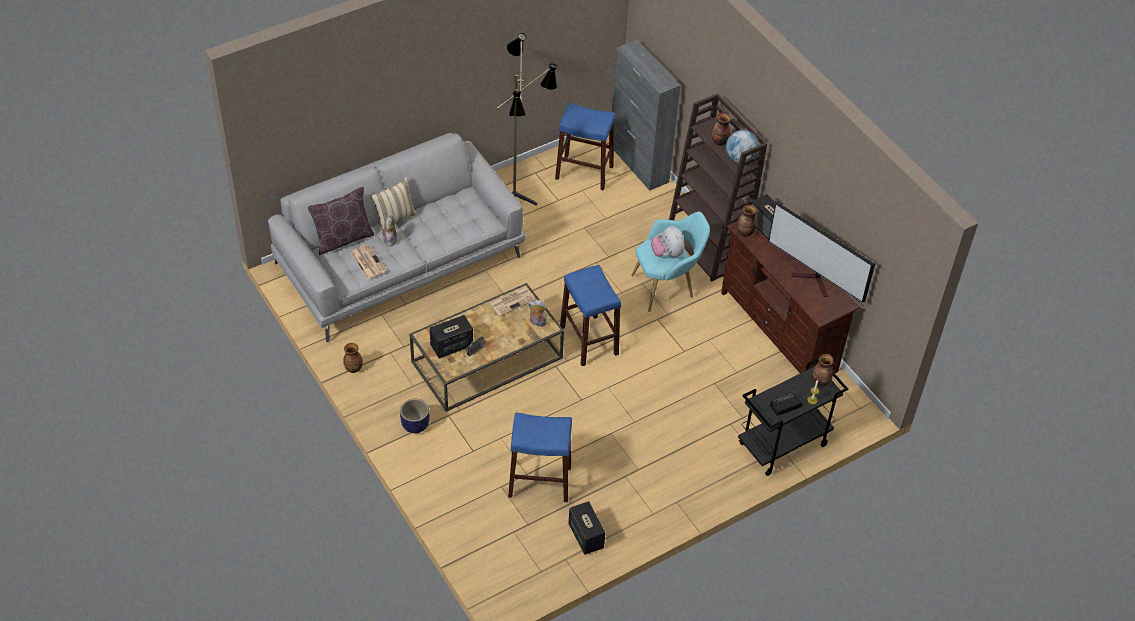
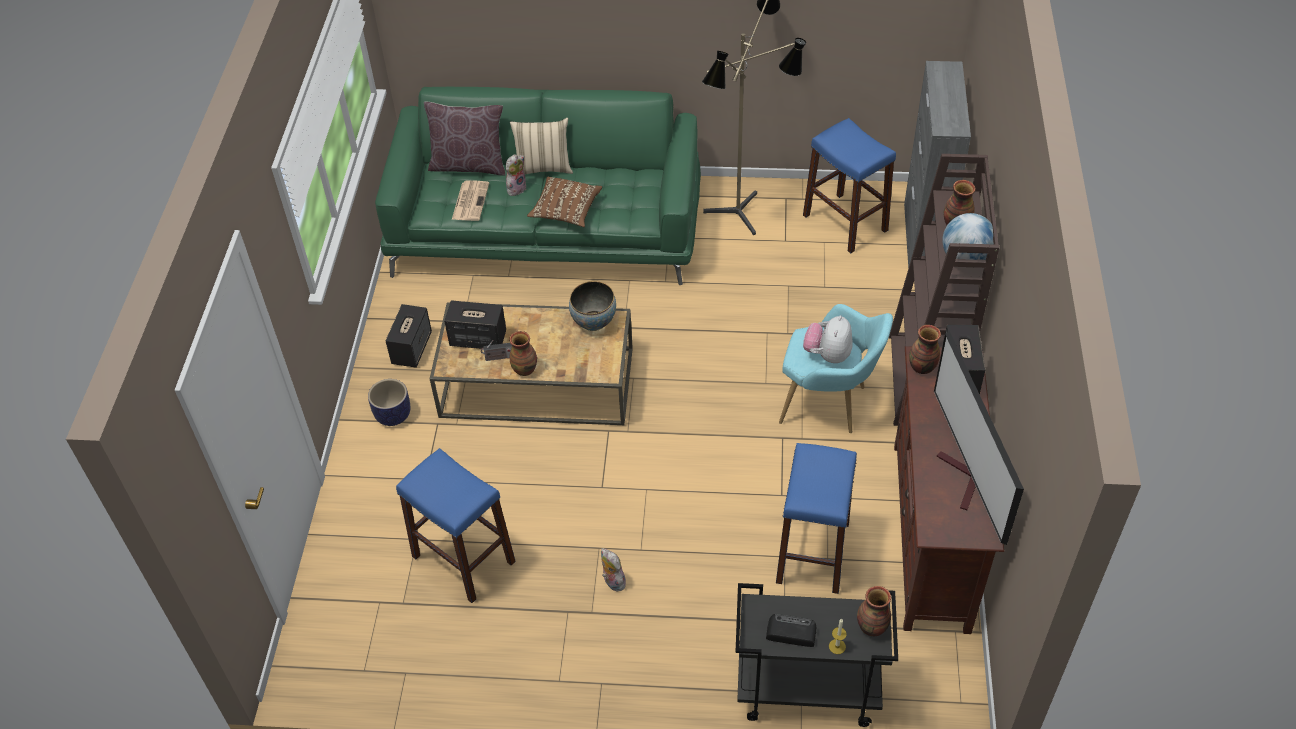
camera: 40 degrees right, 0 degrees up
(353, 368) = (390, 318): vase -> vase (525, 369)
(400, 260) = (547, 227): grey sofa -> green sofa
(435, 240) = (566, 210): none -> brown pillow
(512, 301) = (594, 322): newspaper -> bowl
(537, 322) = (598, 361): plush toy -> plush toy (612, 581)
(585, 536) = (454, 658): speaker -> speaker (412, 348)
(589, 340) = (674, 421): blue stool -> blue stool (812, 552)

